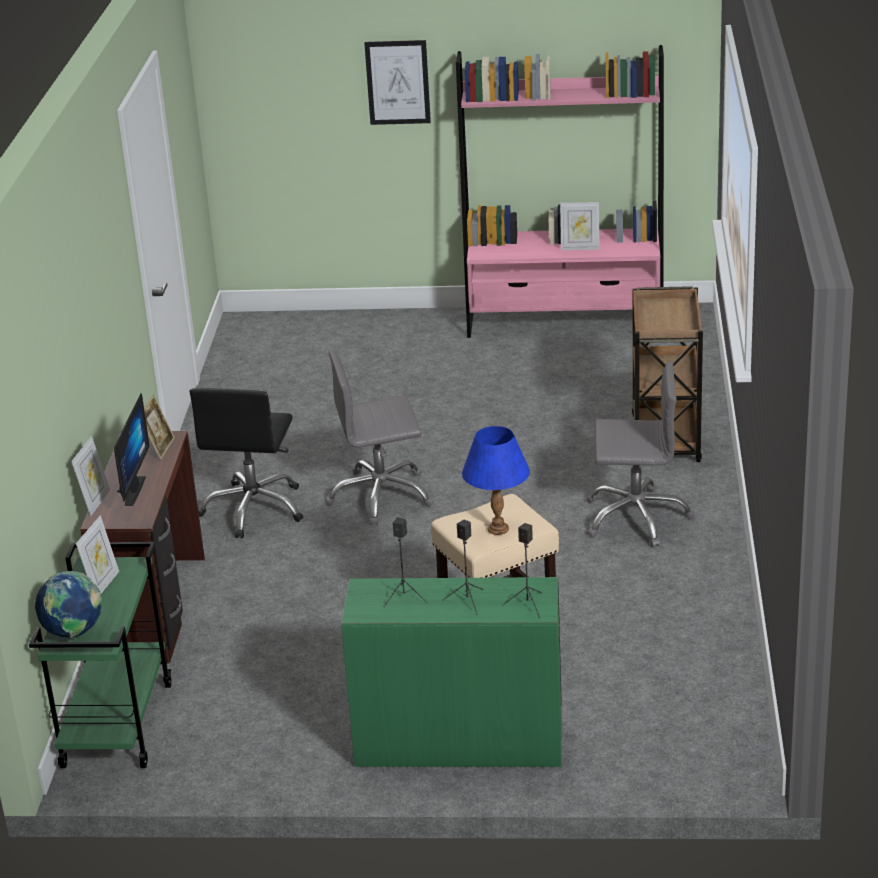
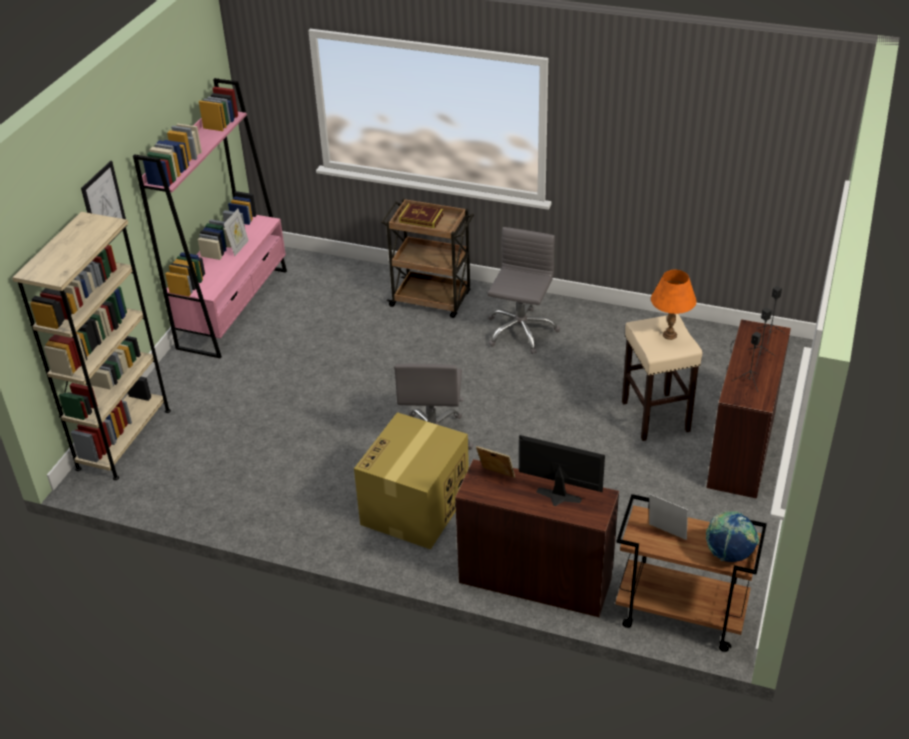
camera: 75 degrees left, 10 degrees up
(95, 502) = (568, 519): picture frame -> none
(116, 724) = (679, 615): green cart -> brown cart
(254, 509) = (415, 508): black office chair -> cardboard box
(308, 323) = (124, 439): none -> beige bookcase
(459, 741) = (740, 449): green desk -> brown desk
(498, 529) = (670, 335): blue table lamp -> orange table lamp
(669, 312) = (421, 218): none -> book

